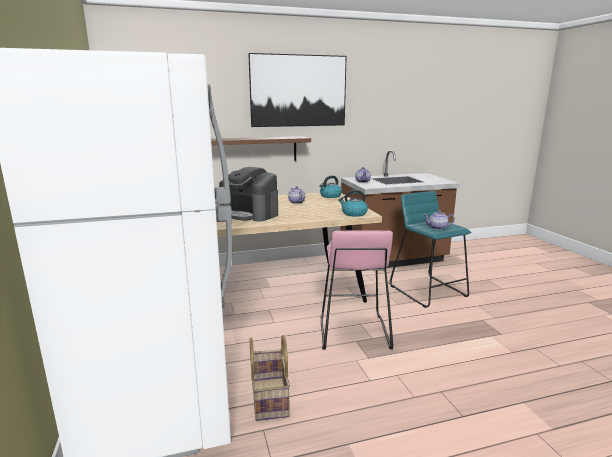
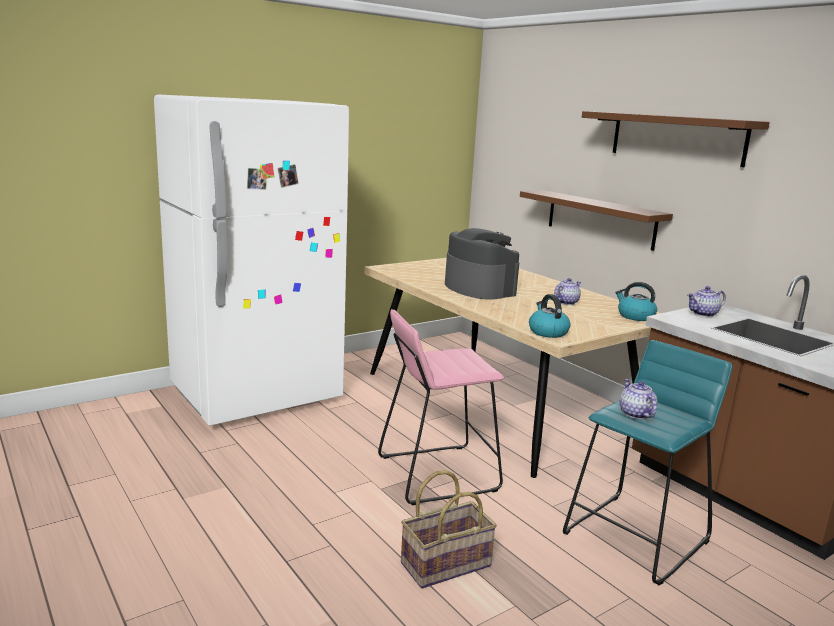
camera: 70 degrees right, 0 degrees up
(250, 214) = (479, 288): coffee machine -> coffee machine turned 135 degrees clockwise
(268, 398) = (282, 439): basket -> basket (445, 563)
(298, 91) = (676, 138): picture -> brown shelf

